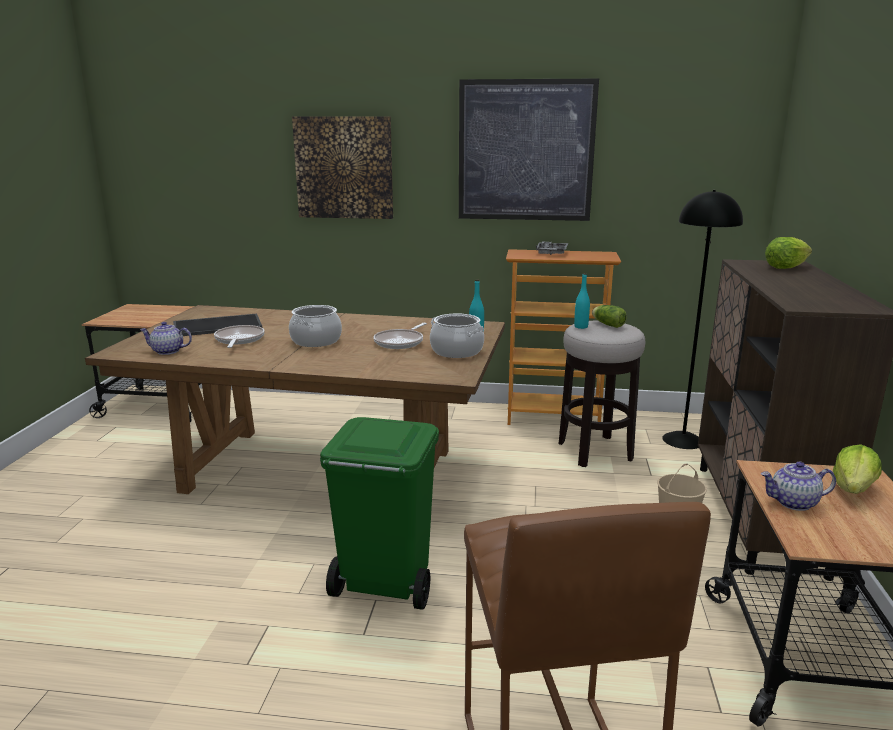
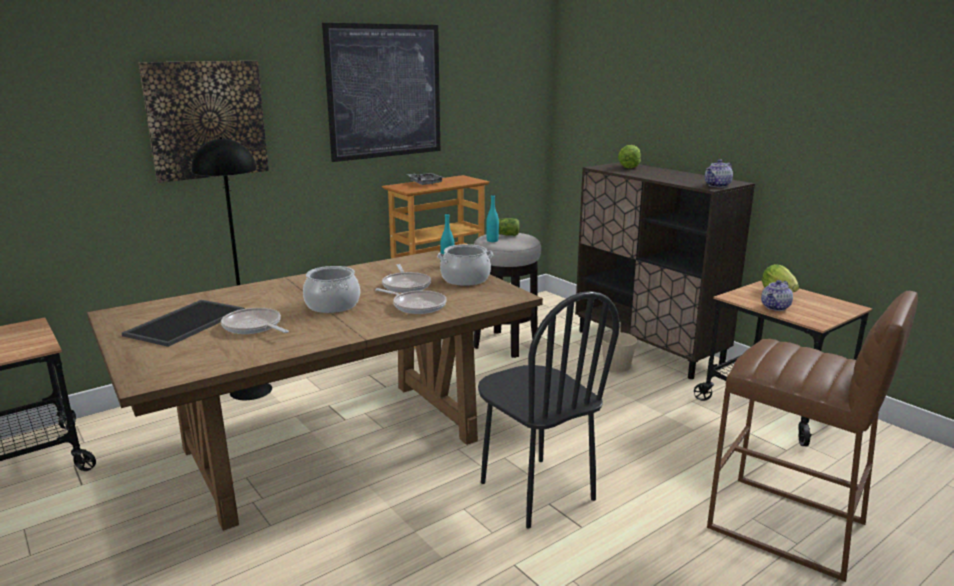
camera: 45 degrees left, 0 degrees up
(167, 351) = (207, 360): teapot -> teapot (717, 185)
(364, 359) = (416, 306): none -> frying pan
(385, 584) = (536, 491): green trash can -> black chair
(682, 440) = (541, 317): black floor lamp -> black floor lamp (250, 390)

